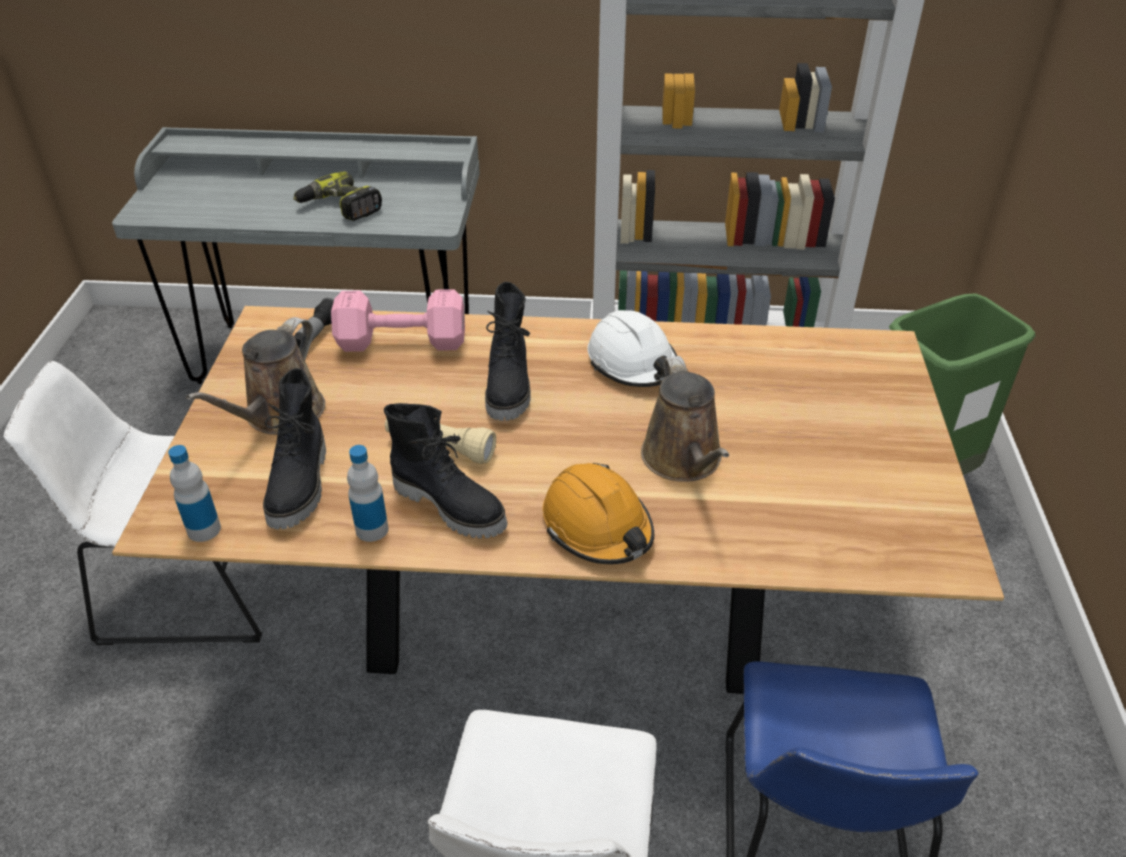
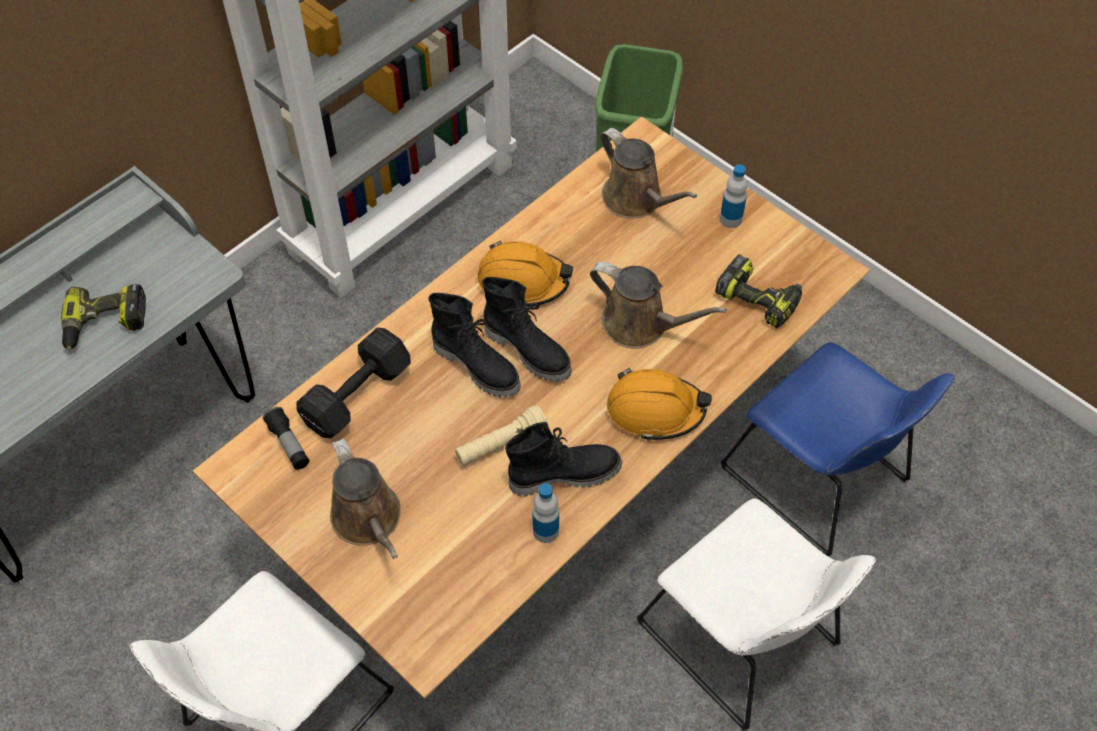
camera: 50 degrees left, 15 degrees up
(204, 529) = (454, 629): bottle -> bottle (730, 219)
(301, 486) = (462, 548): black boot -> black boot (529, 350)
(399, 341) = (354, 397): pink dumbbell -> black dumbbell
(633, 363) = (523, 281): white hard hat -> orange hard hat
(819, 378) = (636, 200): none -> brown watering can
(833, 527) = (759, 298): none -> power drill

